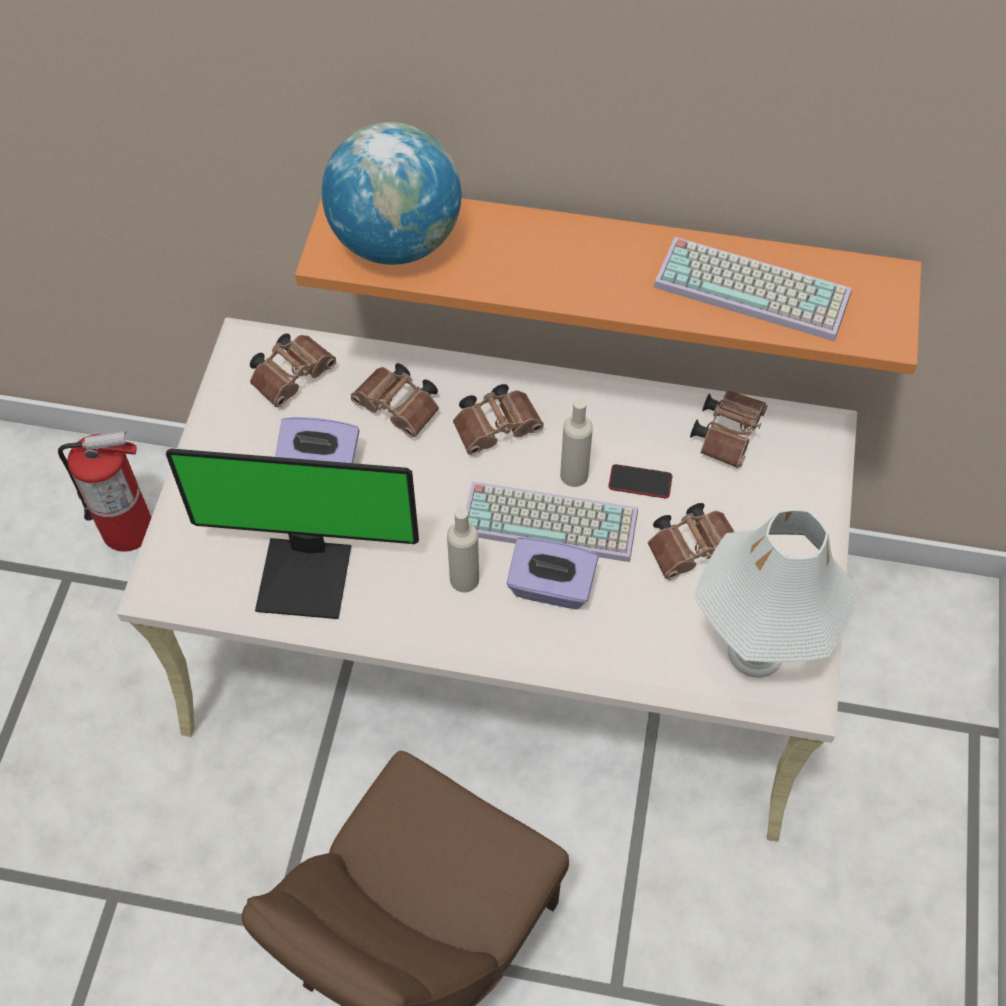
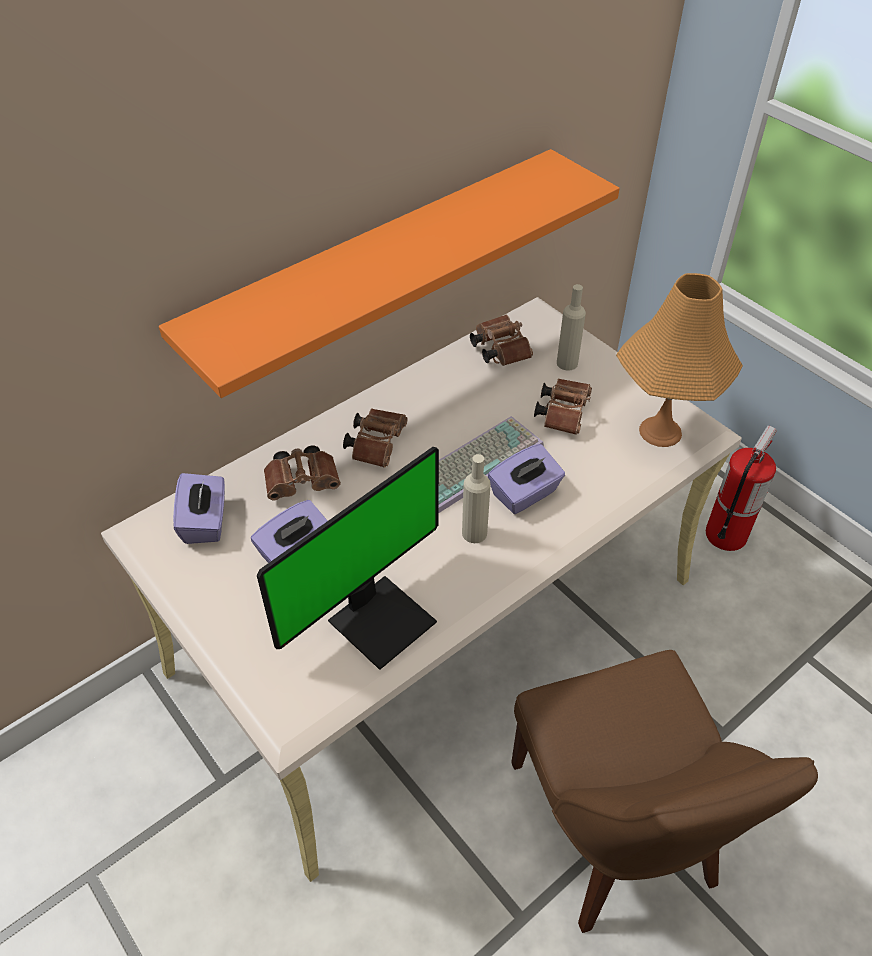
camera: 50 degrees left, 10 degrees down
(128, 529) = (101, 798): fire extinguisher -> fire extinguisher (726, 534)
(294, 376) = (205, 522): brown binoculars -> purple tissue box
(396, 241) = (260, 323): globe -> none
(574, 475) = (453, 431): beige bottle -> beige bottle (567, 363)
(640, 482) = (491, 406): phone -> none
(755, 288) = (497, 208): keyboard -> none
(755, 651) = (660, 431): white table lamp -> orange table lamp

